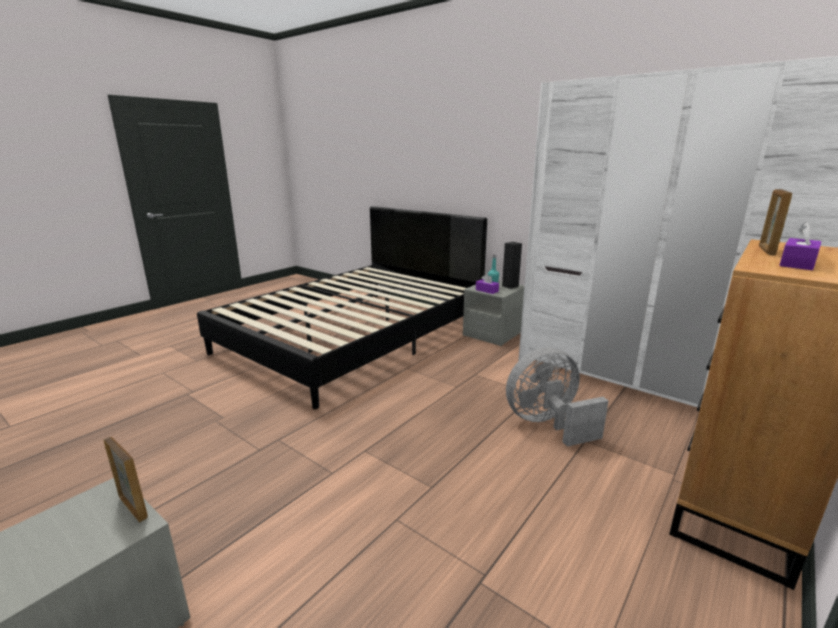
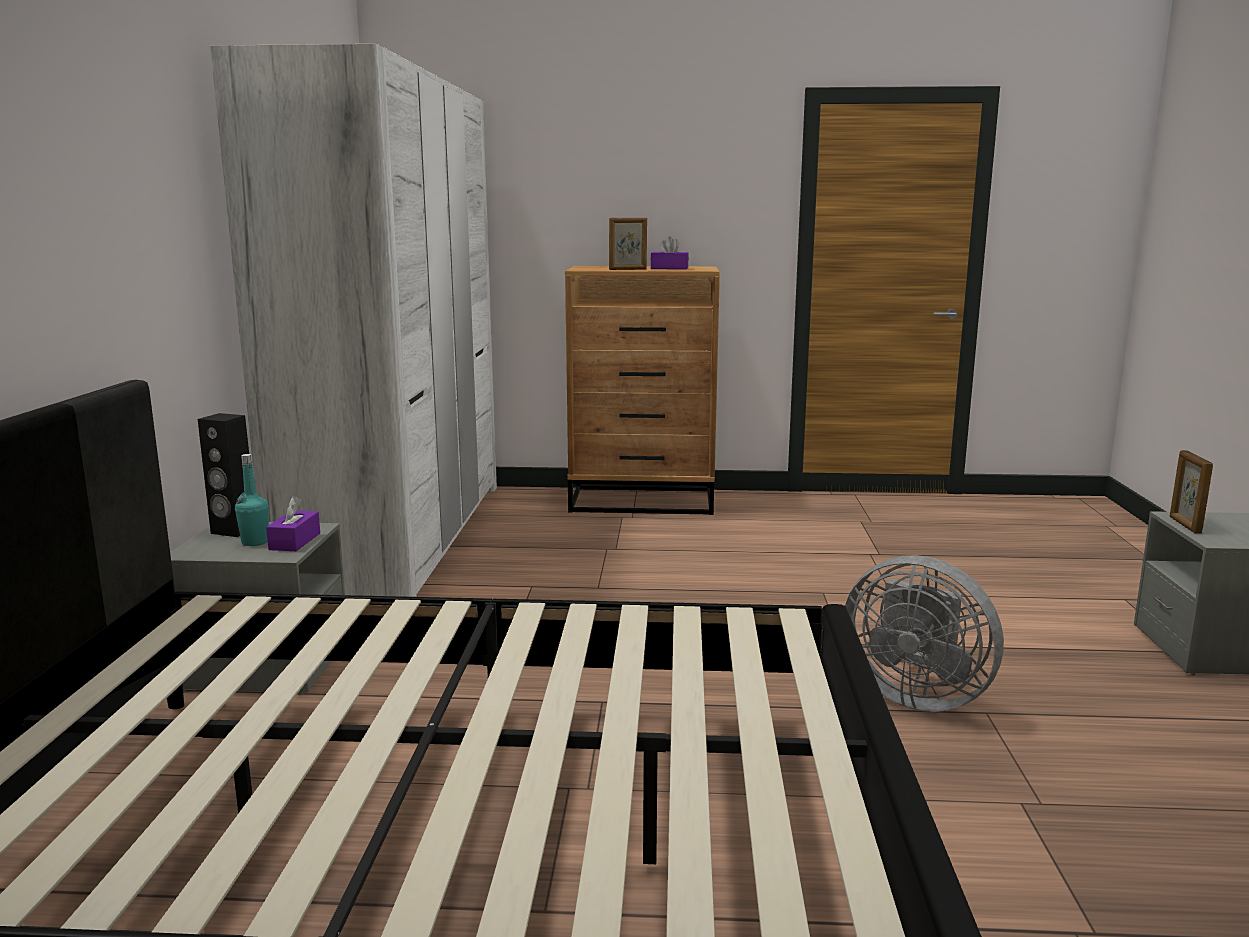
camera: 125 degrees left, 5 degrees down
(547, 424) = (606, 567): grey fan -> grey fan (915, 695)

